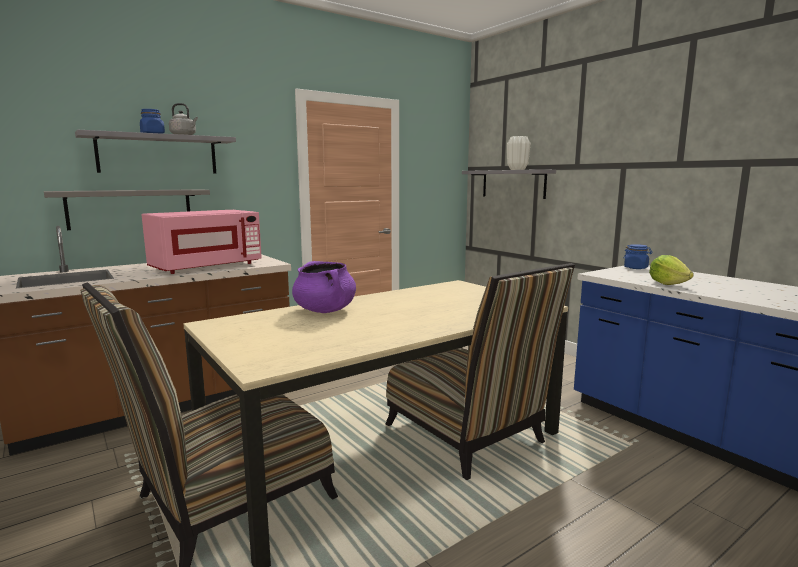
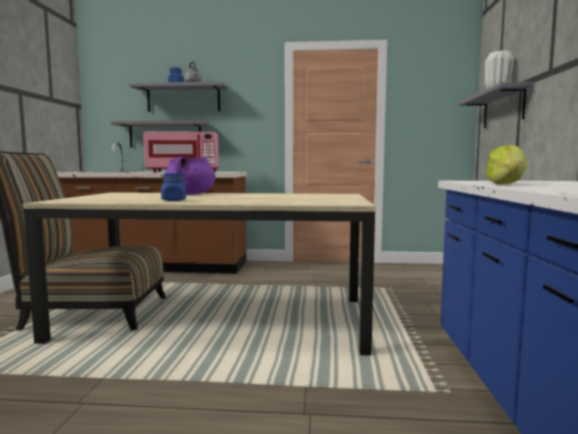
camera: 40 degrees right, 5 degrees down
(469, 438) = (285, 333): chair -> none
(636, 268) = (544, 181): blue jar -> blue jar (174, 200)

